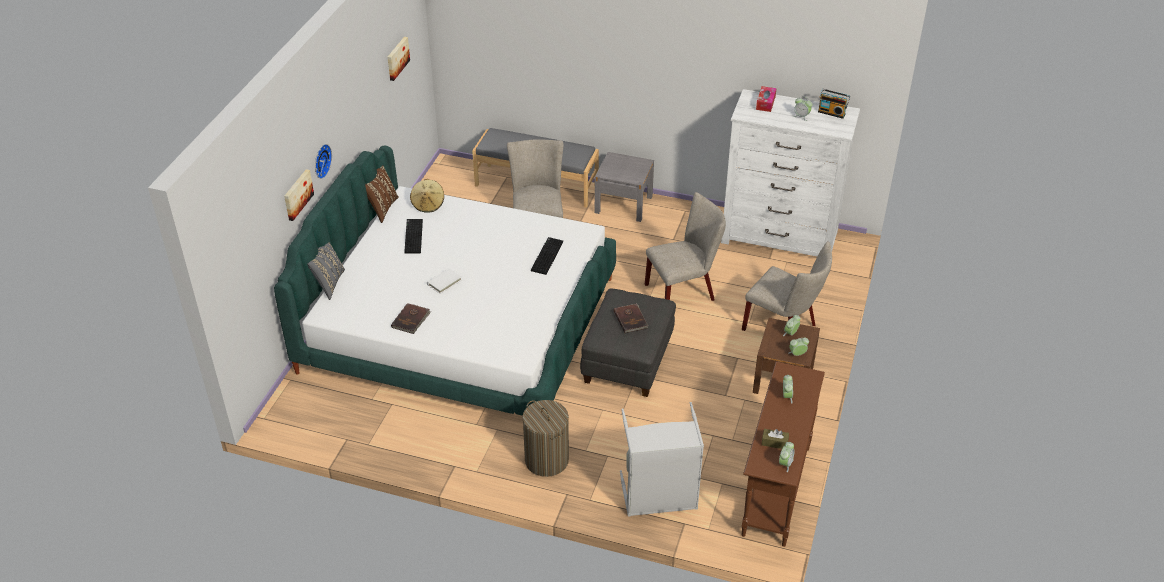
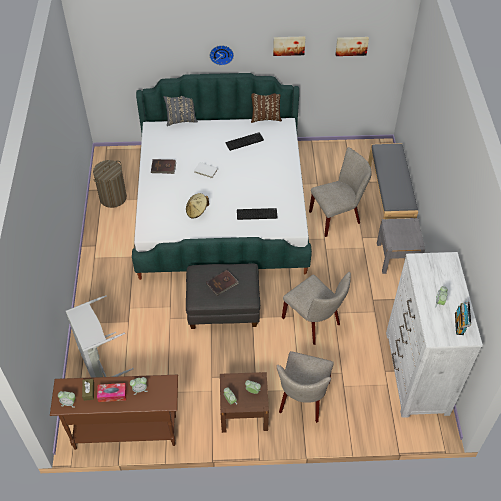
camera: 70 degrees right, 10 degrees up
(297, 194) = (186, 57): picture -> picture (289, 45)
(428, 204) = (282, 137): beige hat -> beige hat (197, 211)
(546, 460) = (114, 289): laundry basket -> laundry basket (113, 198)
(765, 103) = (445, 272): tissue box -> tissue box (112, 394)

